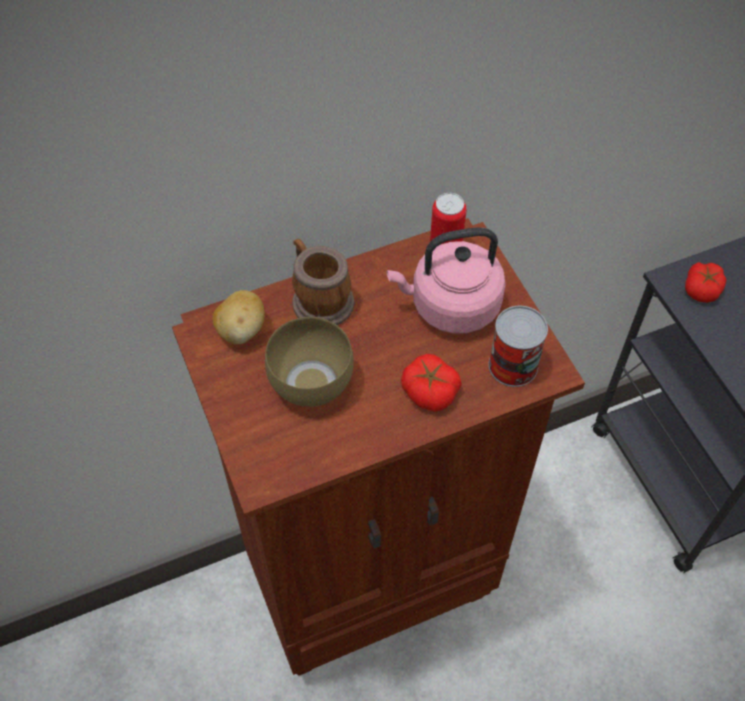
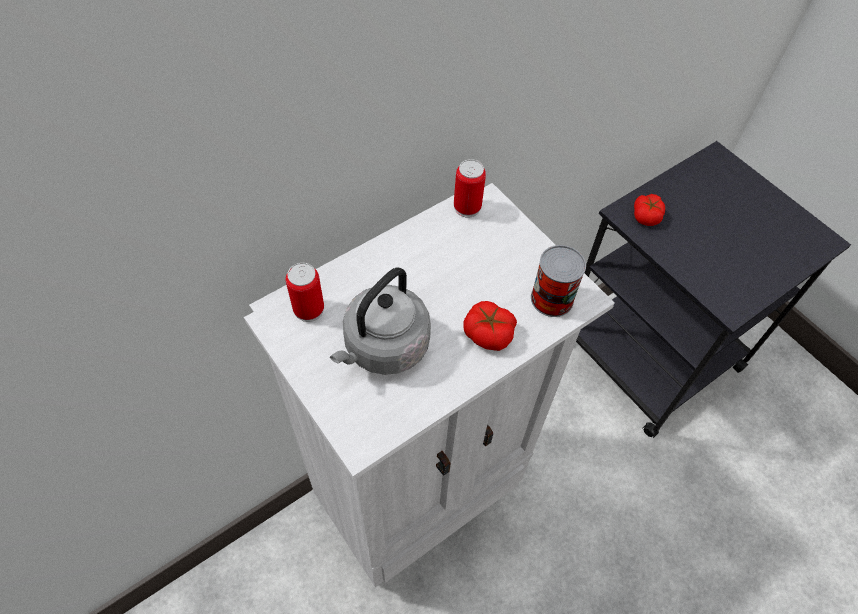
camera: 15 degrees left, 0 degrees up
(241, 330) = (309, 309): potato -> can
(311, 386) = (383, 348): brown bowl -> grey kettle
(319, 299) = (370, 270): mug -> none
(372, 587) = (419, 499): brown cabinet -> white cabinet
(450, 306) = (485, 257): pink kettle -> none

